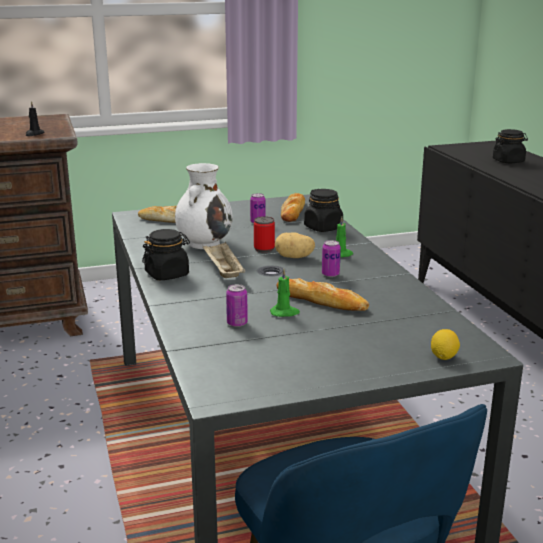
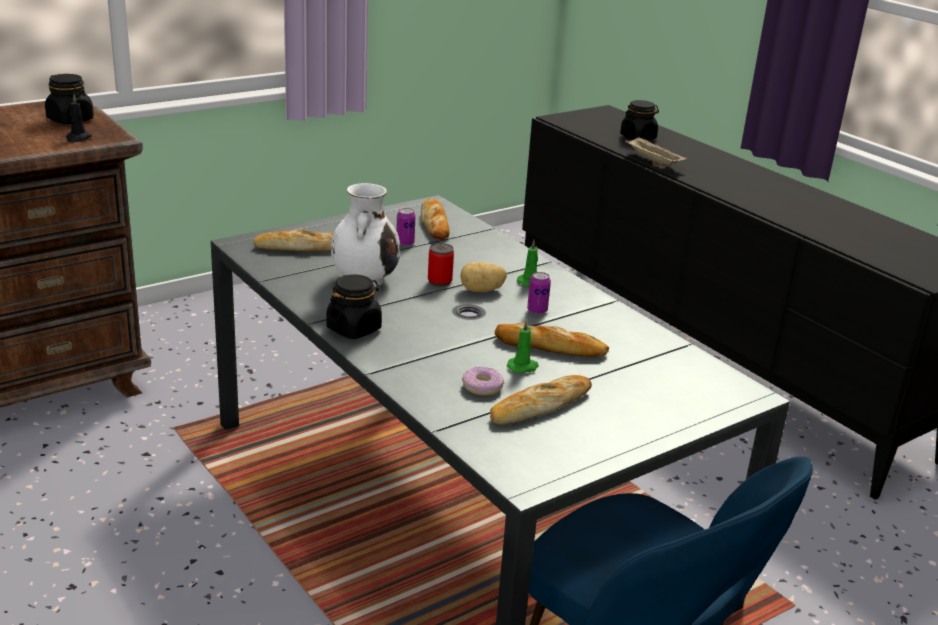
camera: 20 degrees left, 5 degrees up
(223, 271) = (416, 318): beige tray -> beige tray (652, 162)
(237, 323) = (482, 387): can -> donut
(276, 342) = (540, 406): none -> bread
(323, 228) = (486, 245): black jar -> black jar (70, 120)
(443, 357) = (714, 402): lemon -> none

